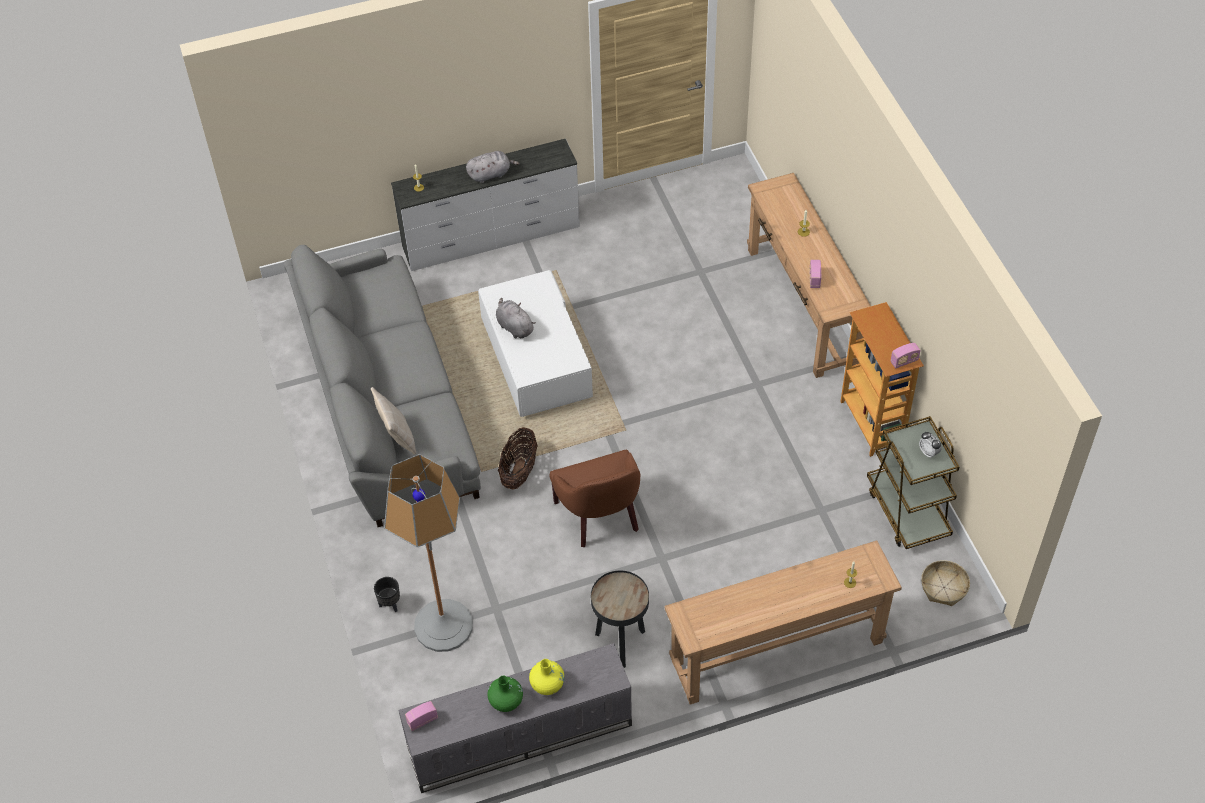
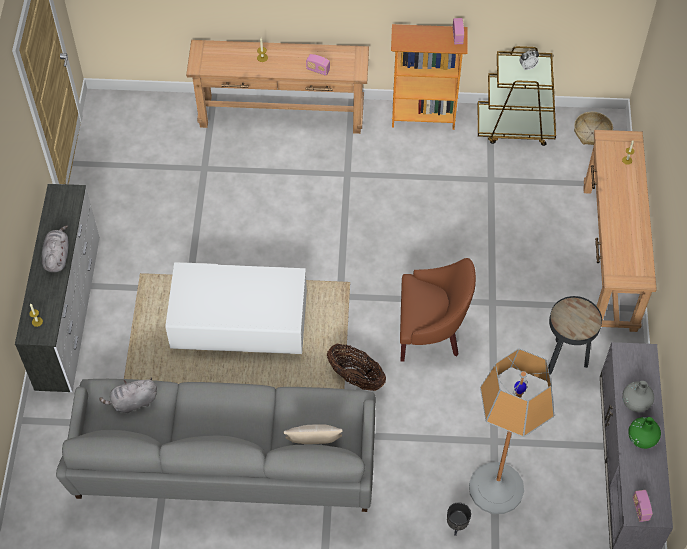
camera: 70 degrees left, 5 degrees up
(514, 326) = (227, 311): grey plush toy -> grey plush toy (133, 402)
(547, 684) = (635, 403): yellow vase -> grey vase

